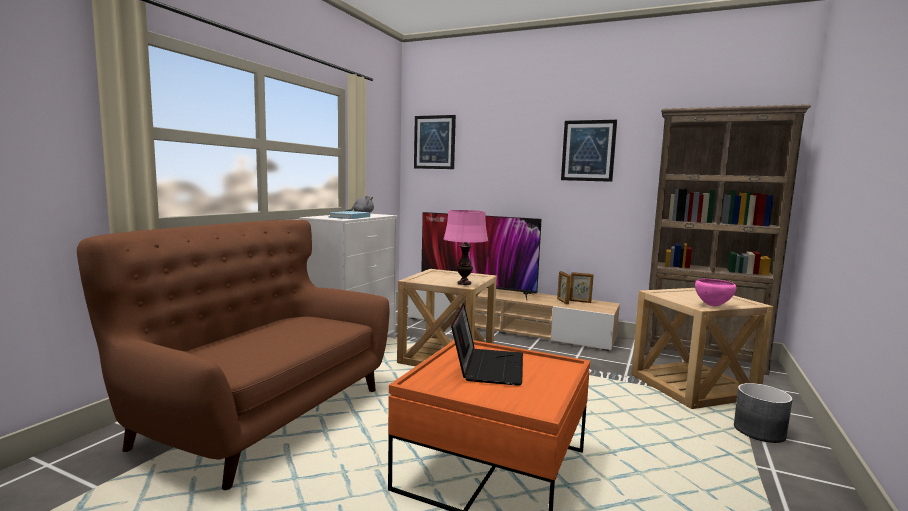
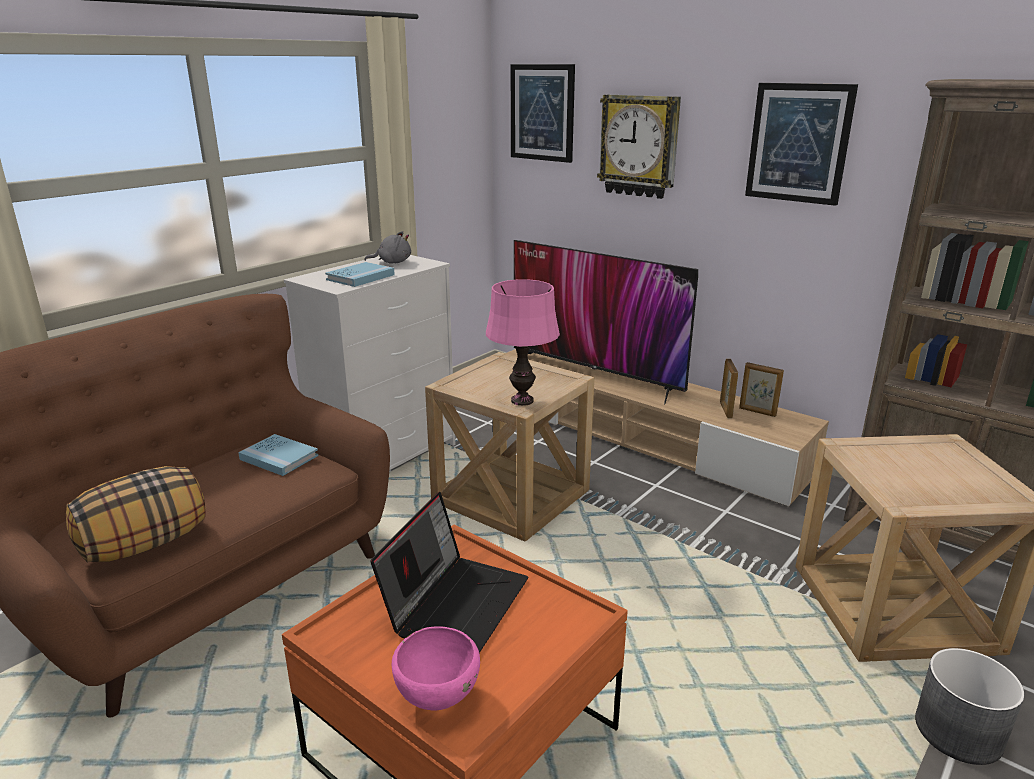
camera: 15 degrees right, 15 degrees up
(249, 359) = (146, 543): none -> pillow
(313, 320) = (279, 457): none -> blue book
(496, 157) = (639, 146): none -> wall clock
(712, 305) = (927, 501): pink bowl -> pink bowl (437, 699)

